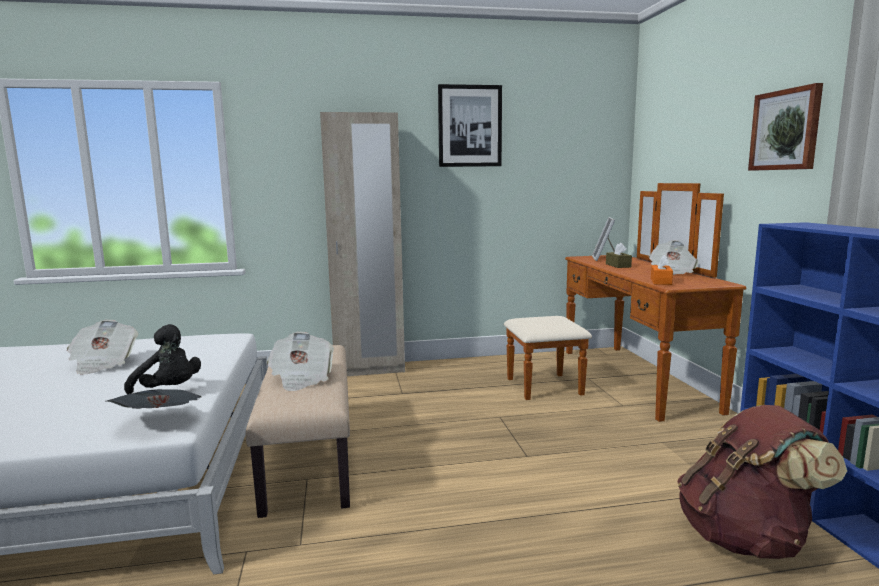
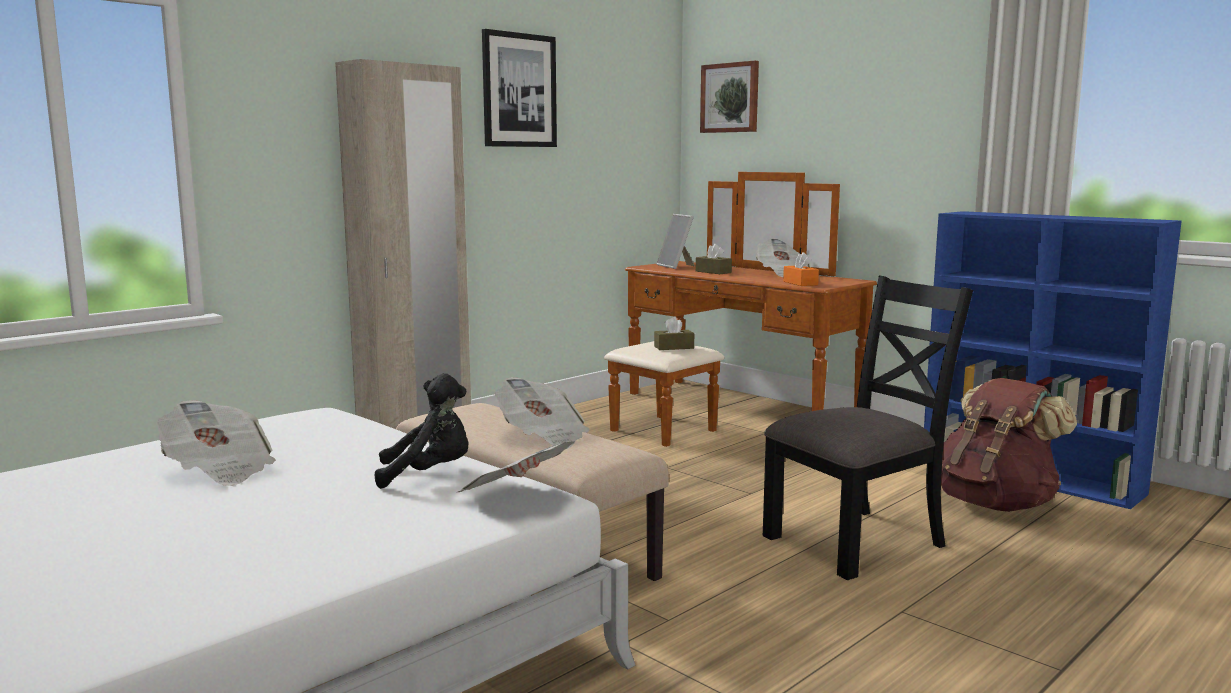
camera: 35 degrees left, 0 degrees up
(543, 529) = (856, 541): none -> black chair
(550, 323) = (674, 347): none -> brown tissue box
(785, 130) = (910, 120): picture -> picture (730, 98)

